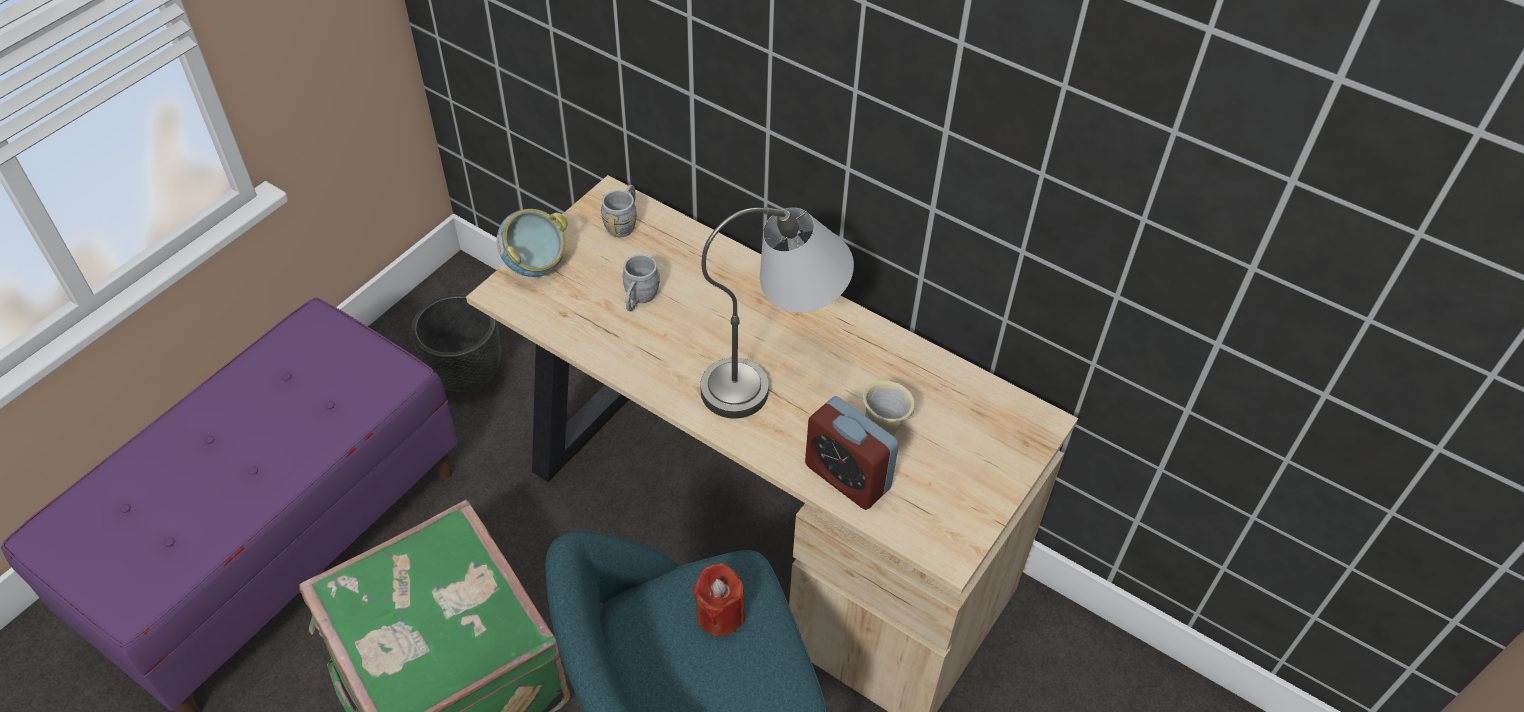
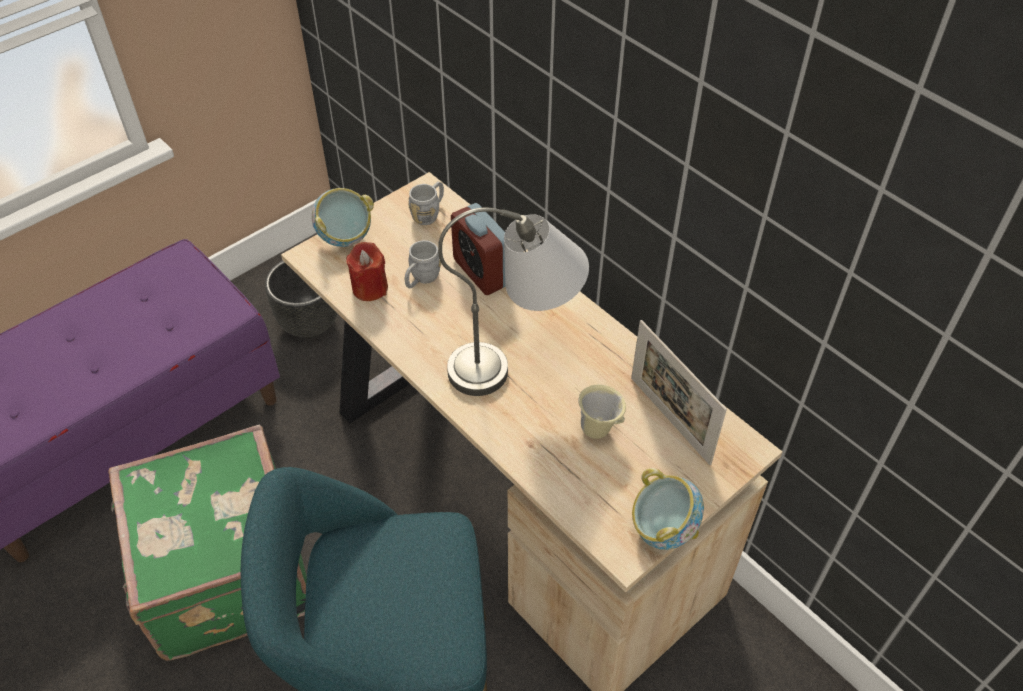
camera: 15 degrees right, 0 degrees up
(719, 615) = (413, 565): red candle -> red candle (370, 288)
(847, 477) = (553, 465): alarm clock -> alarm clock (482, 272)
(954, 406) = (669, 420): none -> picture frame
(980, 521) = (662, 529): none -> bowl

